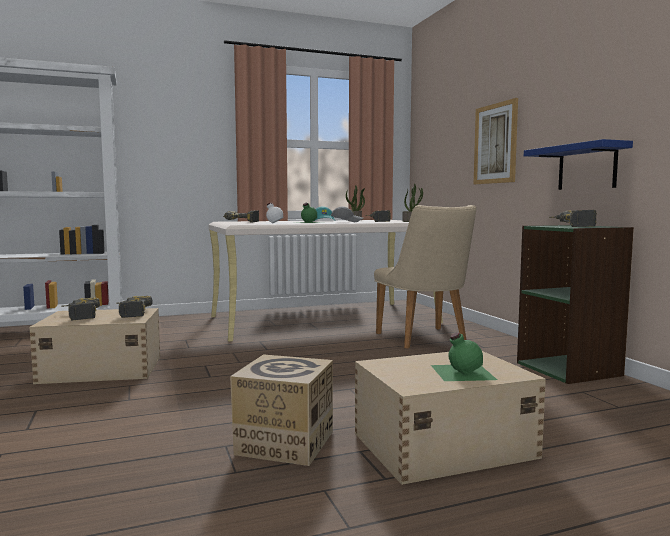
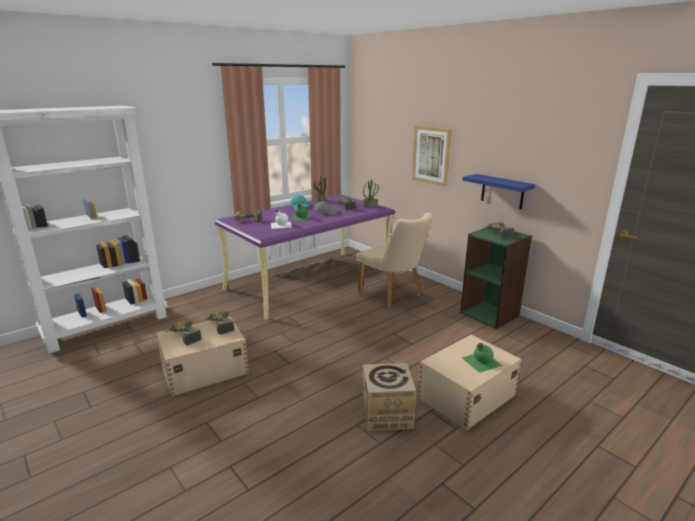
camera: 20 degrees left, 15 degrees up
(324, 319) = (310, 281): beige desk -> purple desk

